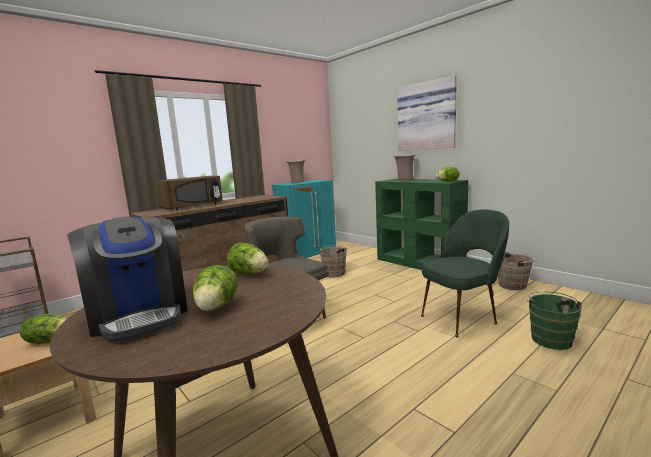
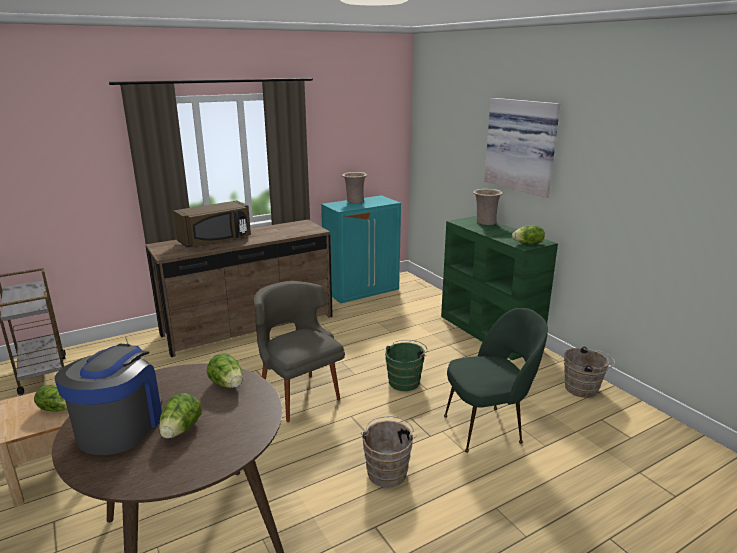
camera: 10 degrees right, 10 degrees up
(139, 315) = (120, 426): coffee machine -> coffee machine turned 150 degrees counterclockwise
(334, 273) = (378, 331): brown bucket -> brown bucket (387, 470)
(551, 339) = (568, 474): green bucket -> green bucket (405, 381)

